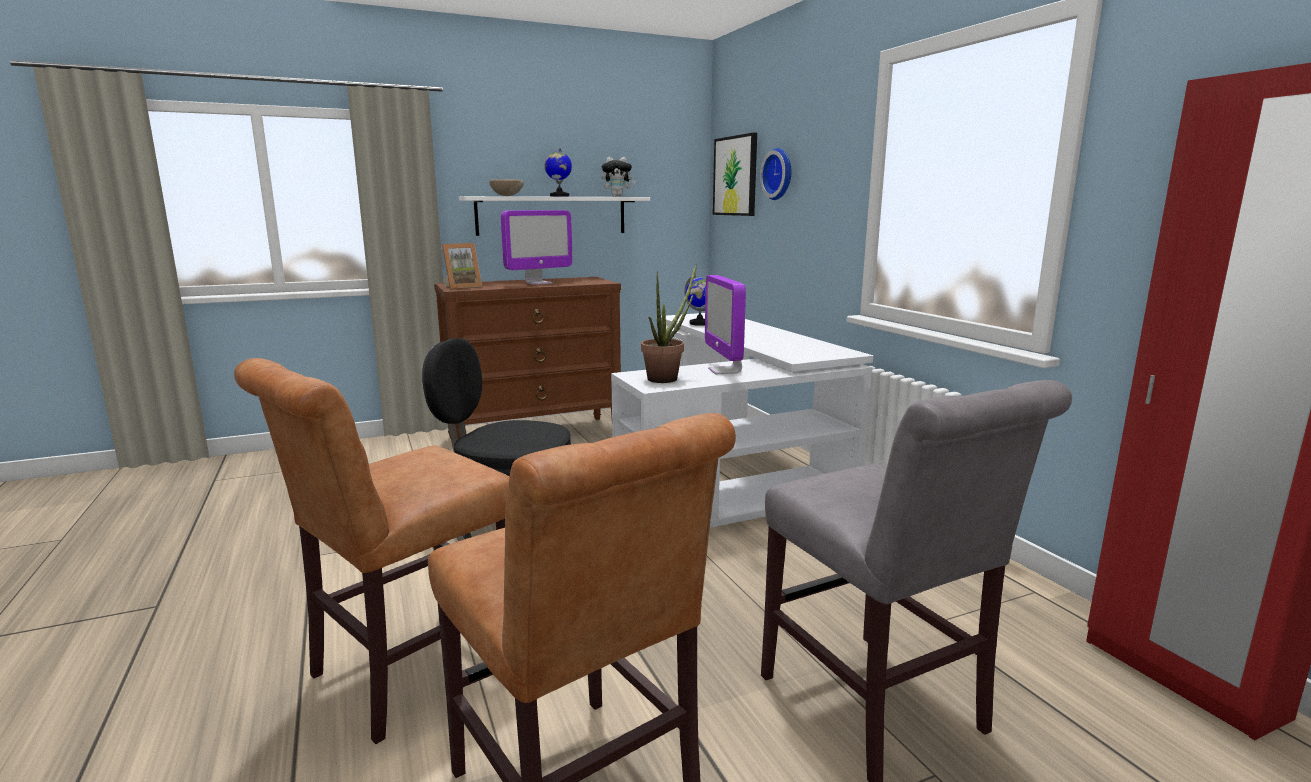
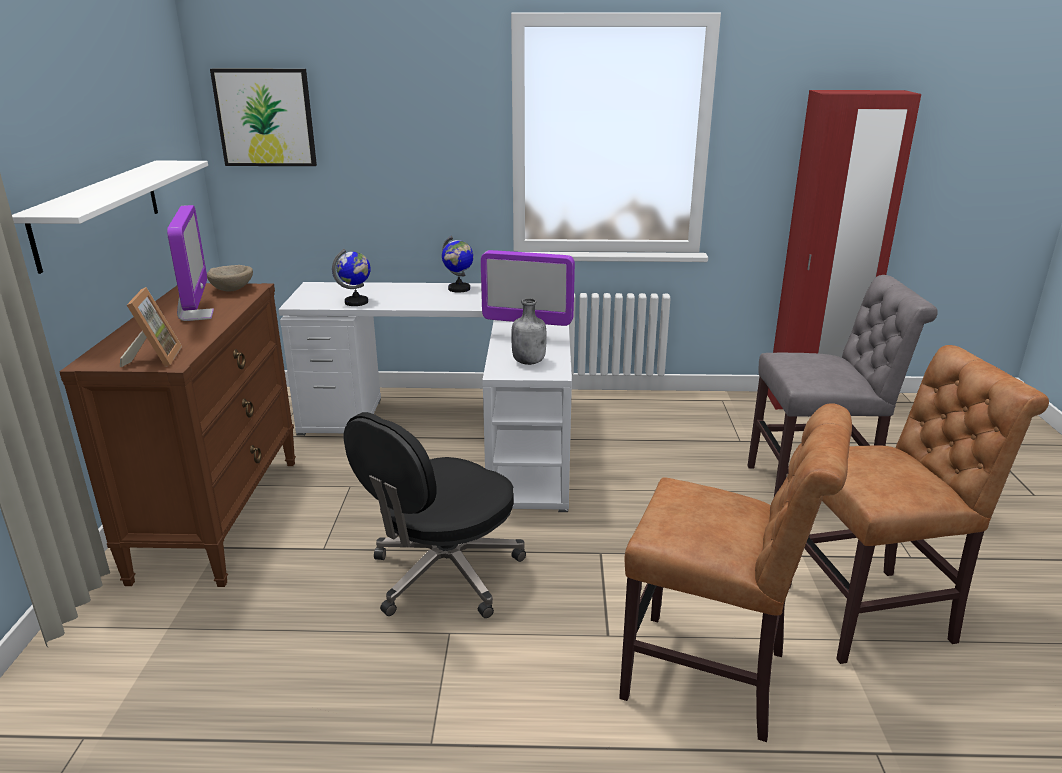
camera: 65 degrees left, 10 degrees up
(406, 674) = (714, 678): brown chair -> brown chair turned 45 degrees counterclockwise
(508, 196) = (90, 199): beige bowl -> beige bowl (233, 289)
(559, 196) = (120, 182): globe -> globe (459, 289)
(617, 196) = (175, 167): plush toy -> none
(667, 378) = (529, 362): potted plant -> grey bottle
(779, 174) = (361, 119): wall clock -> none

